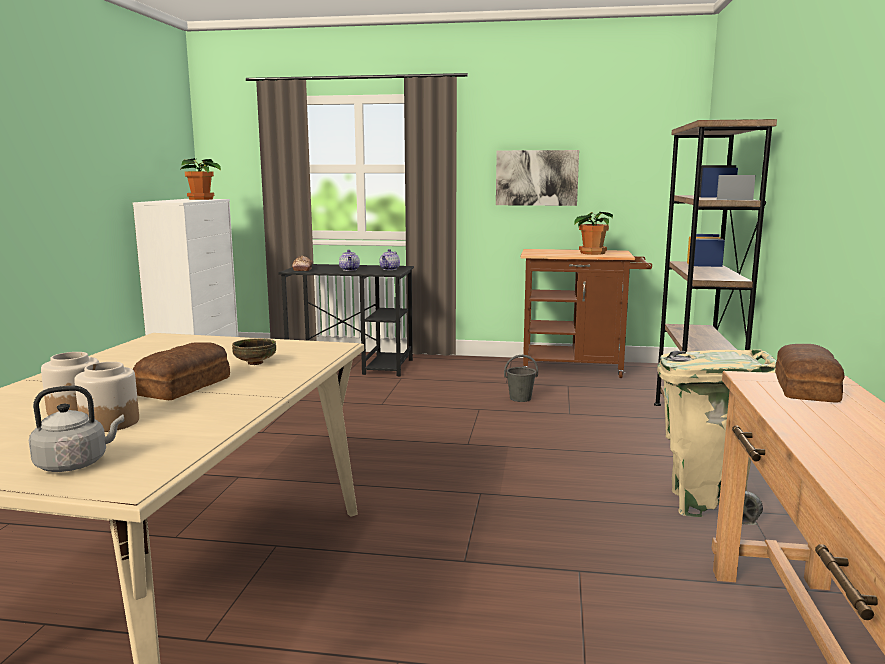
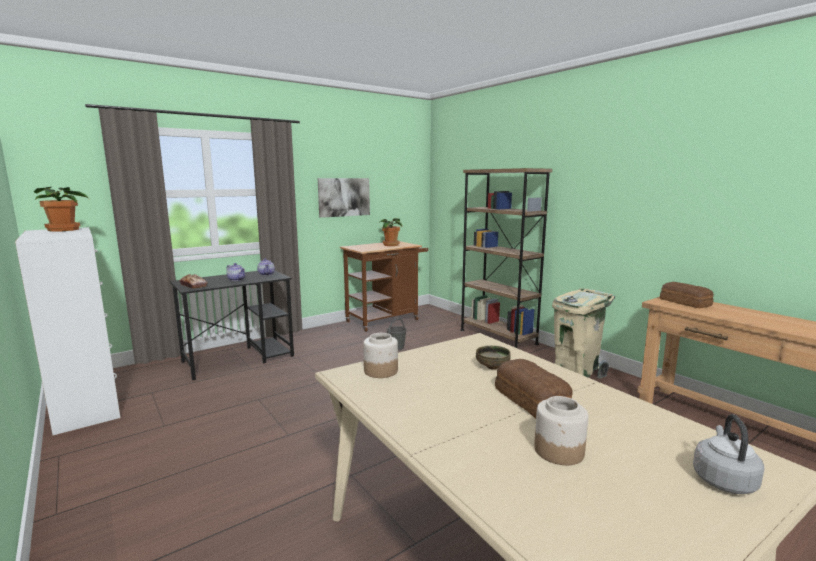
camera: 45 degrees left, 0 degrees up
(109, 423) = (614, 446): jar -> jar (380, 371)

